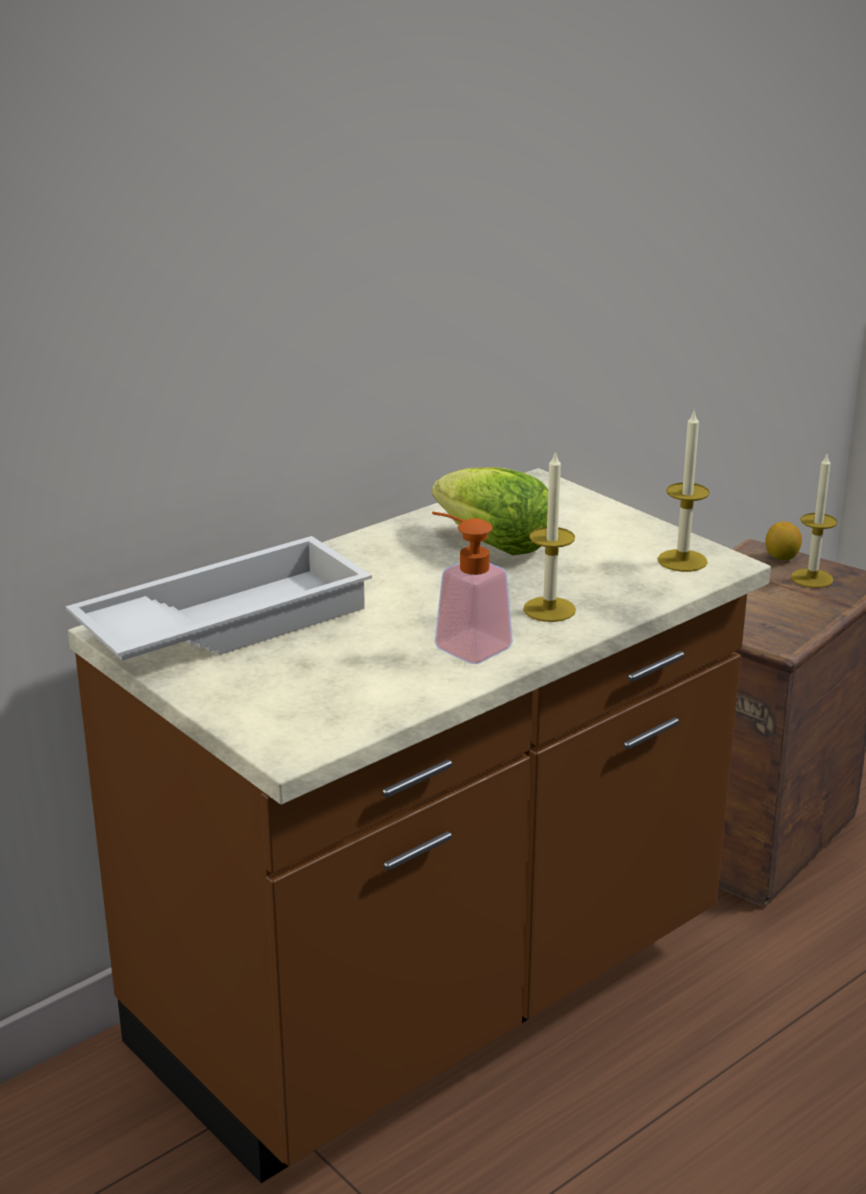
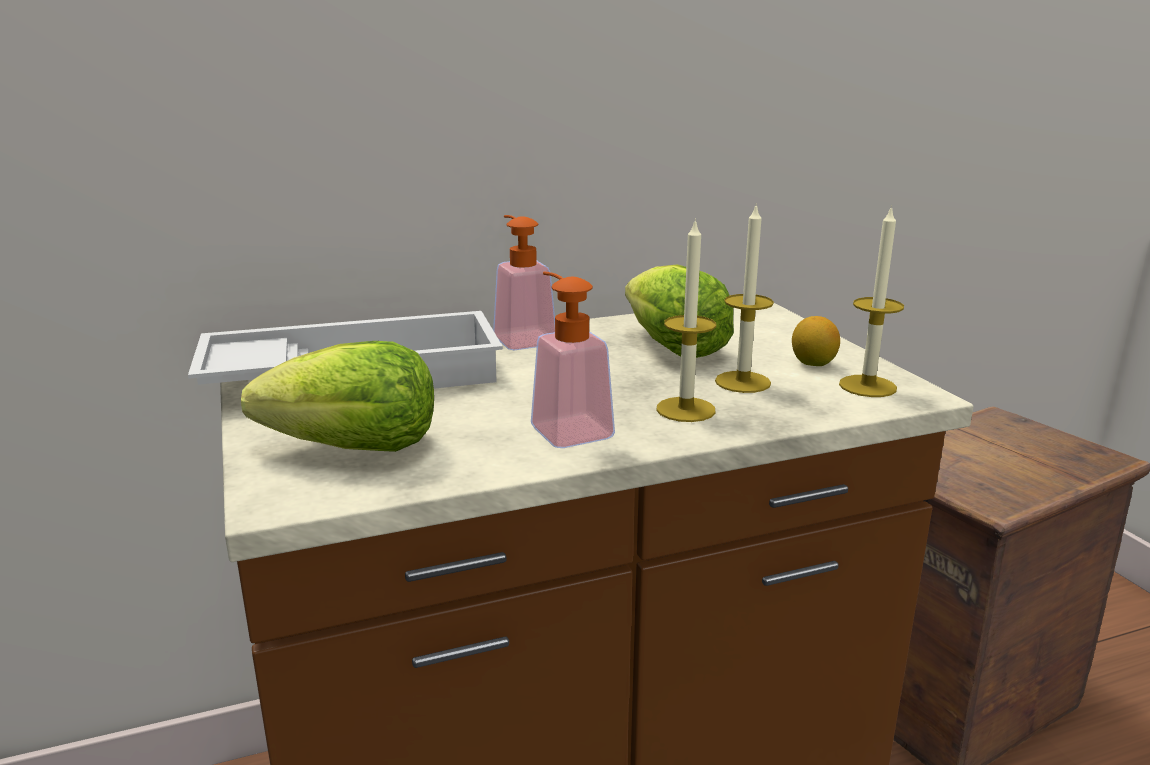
camera: 20 degrees right, 5 degrees down
(307, 695) = (356, 449): none -> lettuce
(342, 554) = (520, 338): none -> soap dispenser
(781, 557) = (1022, 426): lemon -> lemon (813, 364)
(812, 578) = (1050, 449): candle -> candle (742, 382)

